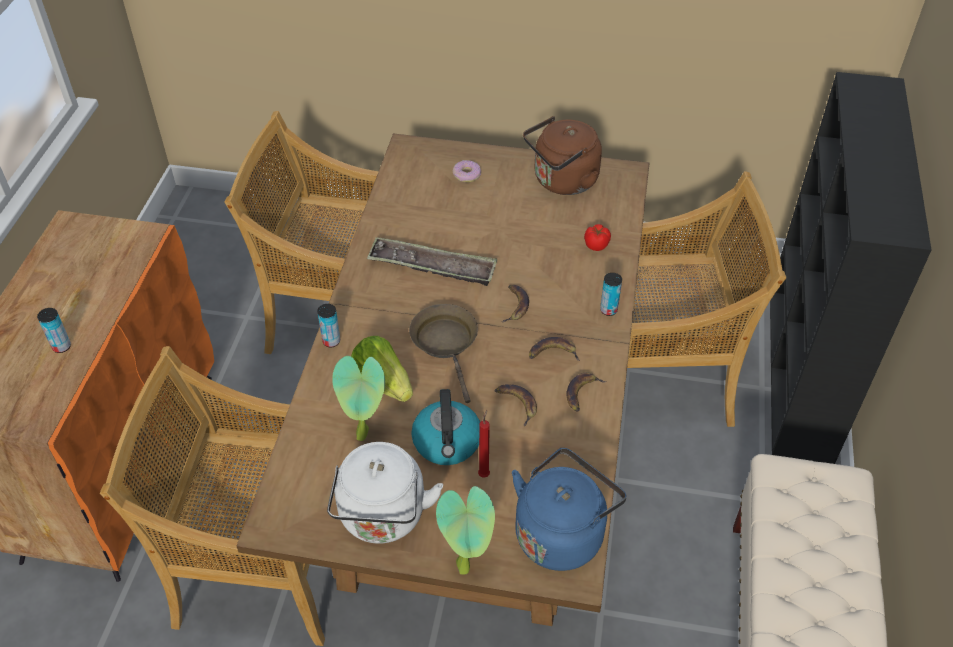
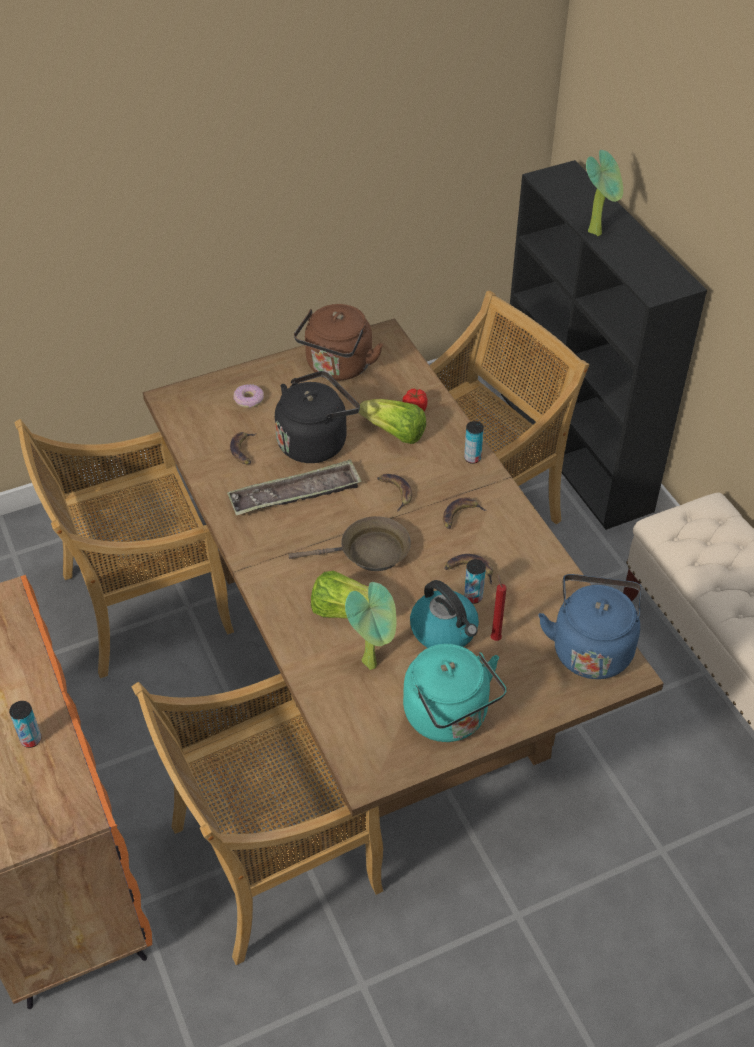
camera: 35 degrees left, 0 degrees up
(331, 341) = (268, 603): can -> can (473, 597)
(382, 518) = (449, 717): white kettle -> turquoise kettle
(446, 344) = (368, 553): brown frying pan -> brown frying pan turned 135 degrees clockwise
(467, 567) = (547, 714): potted plant -> potted plant (598, 232)
(488, 232) = (315, 441): none -> black kettle
(560, 257) = (395, 433): none -> lettuce
(582, 393) = (511, 535): banana -> banana (243, 450)

